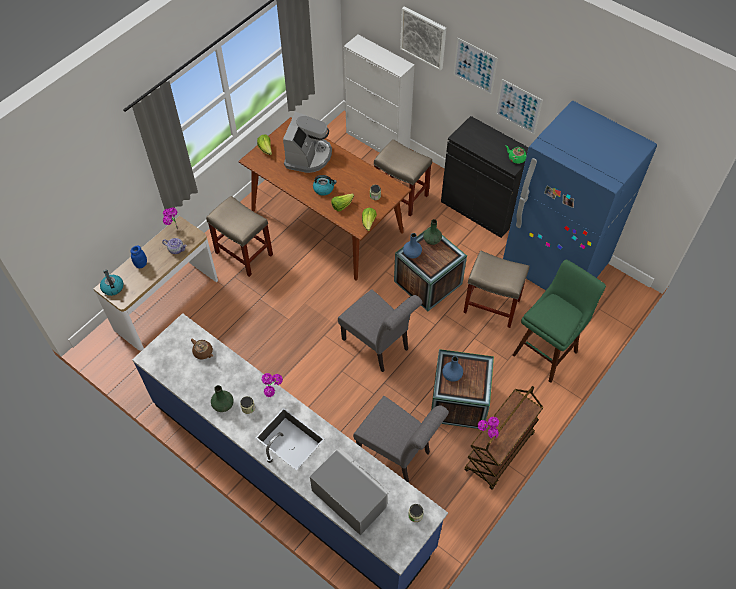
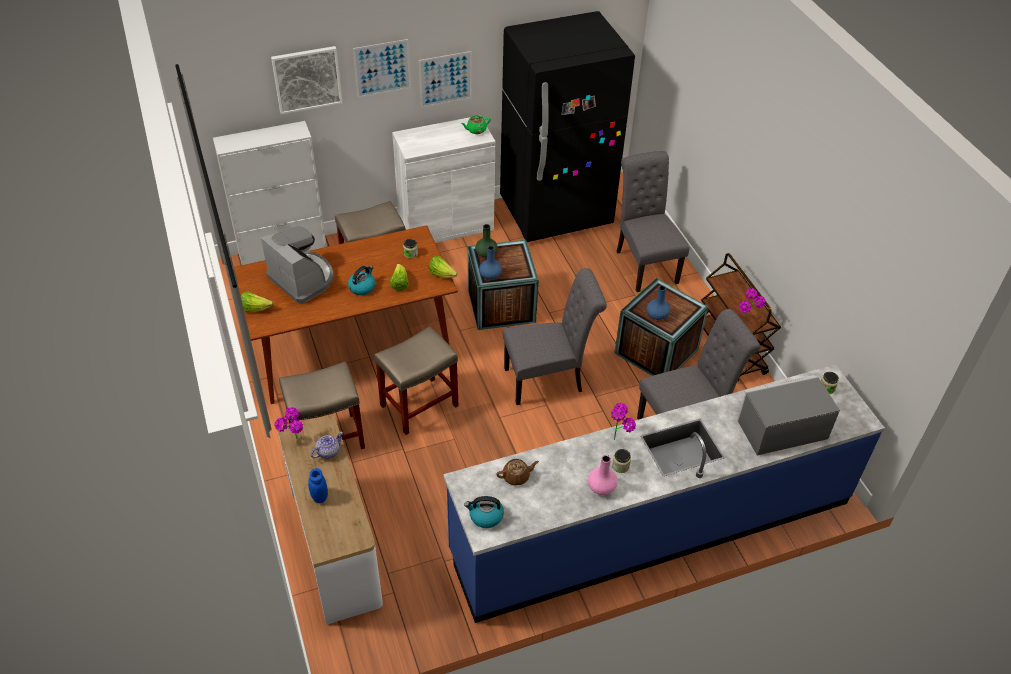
camera: 60 degrees left, 10 degrees down
(112, 287) = (330, 541): kettle -> kettle (485, 516)
(223, 404) = (601, 487): green vase -> pink vase
(481, 208) = (446, 225): black cabinet -> white cabinet
(491, 306) = (566, 276): beige stool -> beige stool (418, 406)
(547, 350) = (644, 264): green stool -> grey chair
(554, 266) = (556, 213): blue fridge -> black fridge

